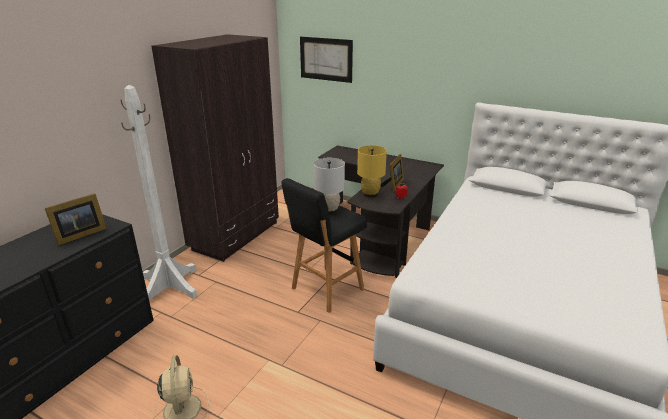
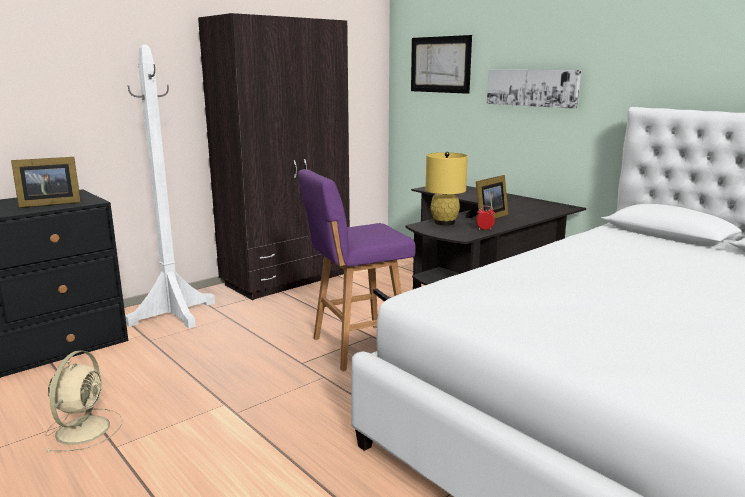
camera: 20 degrees right, 10 degrees down
(325, 290) = (356, 347): black stool -> purple stool
(329, 210) = (368, 228): white table lamp -> none
(402, 82) = (532, 88): none -> picture

